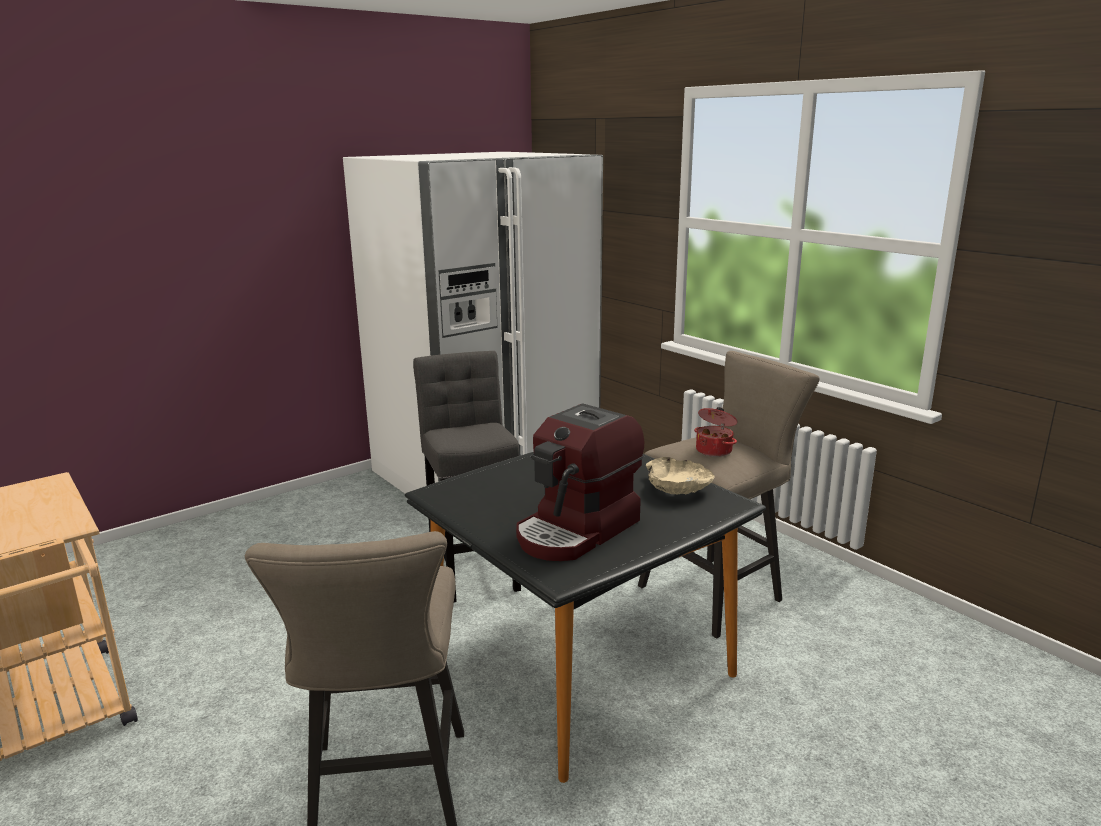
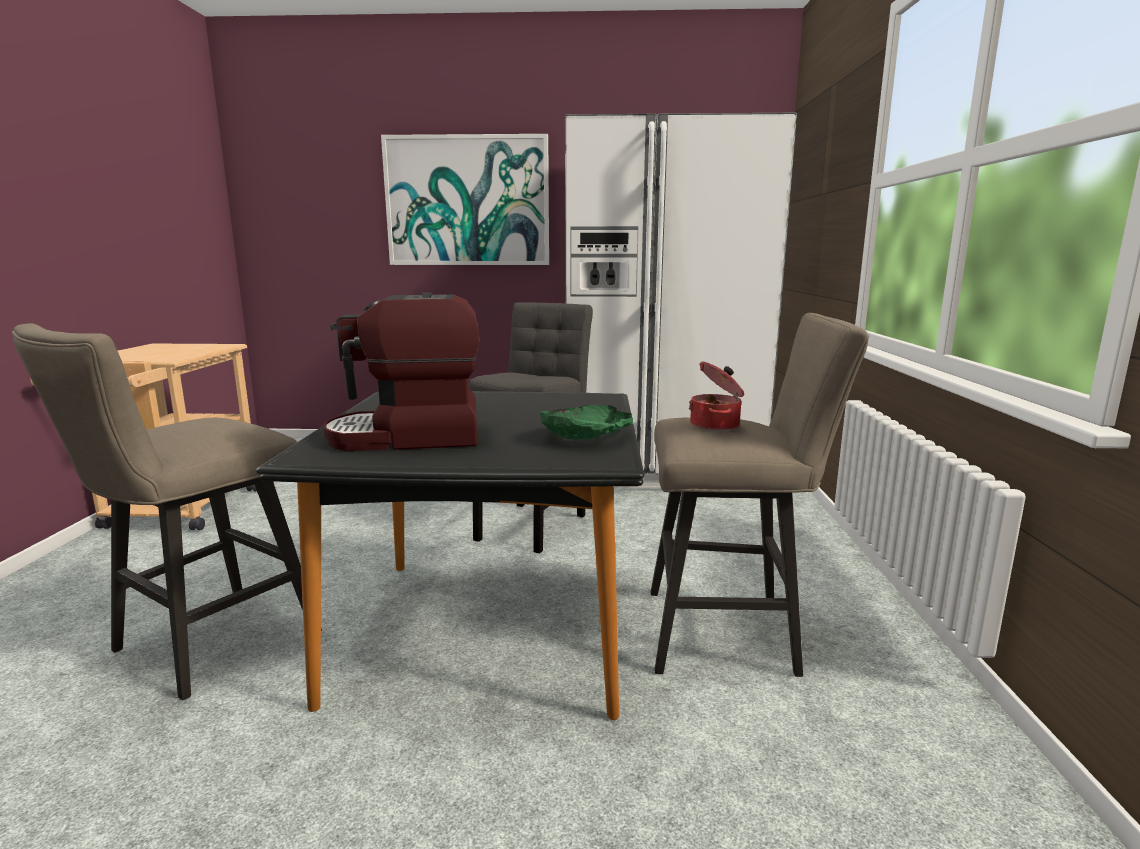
camera: 40 degrees right, 5 degrees down
(225, 225) = (468, 201): none -> picture
(677, 487) = (587, 436): beige bowl -> green bowl

